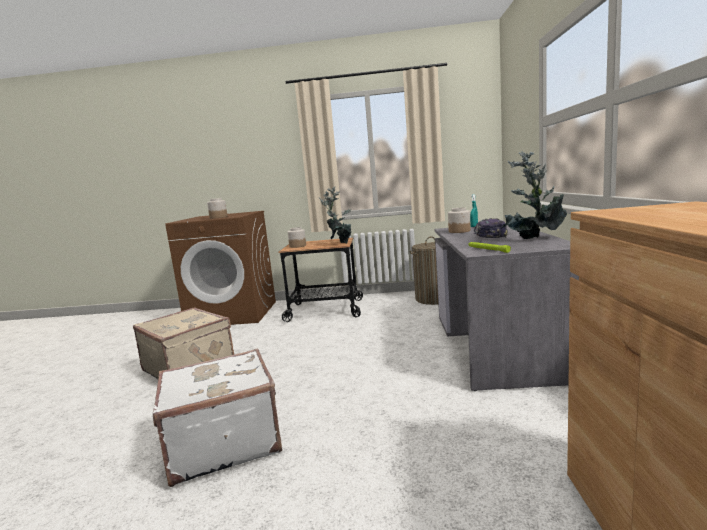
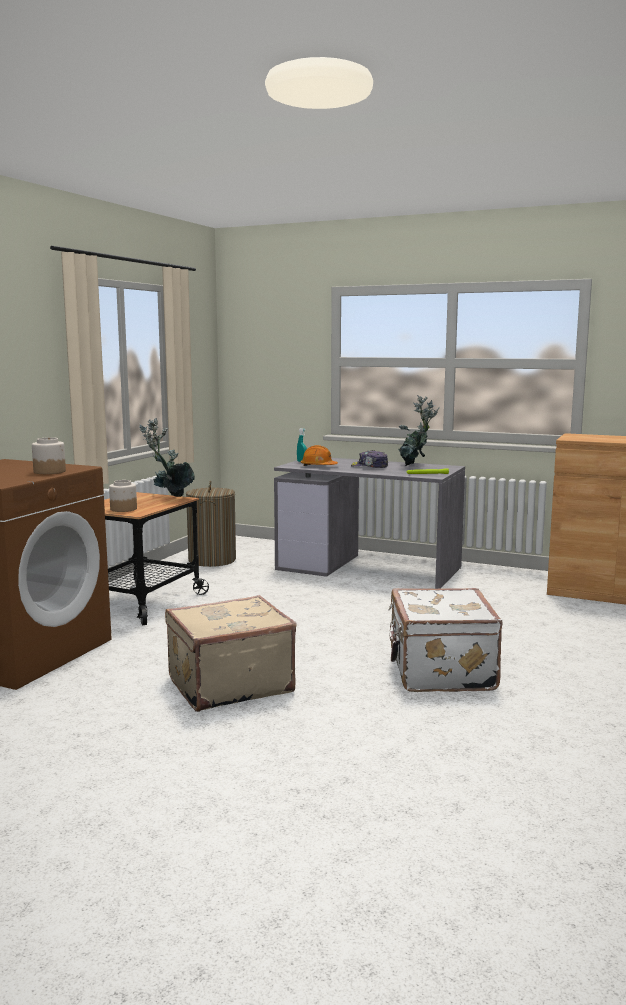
camera: 70 degrees left, 0 degrees up
(459, 231) = (318, 466): jar -> orange hard hat

